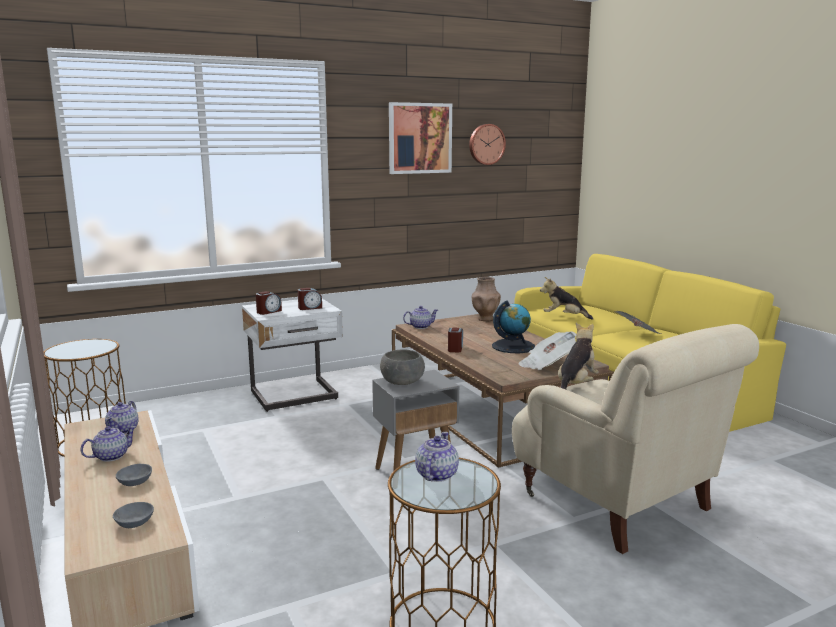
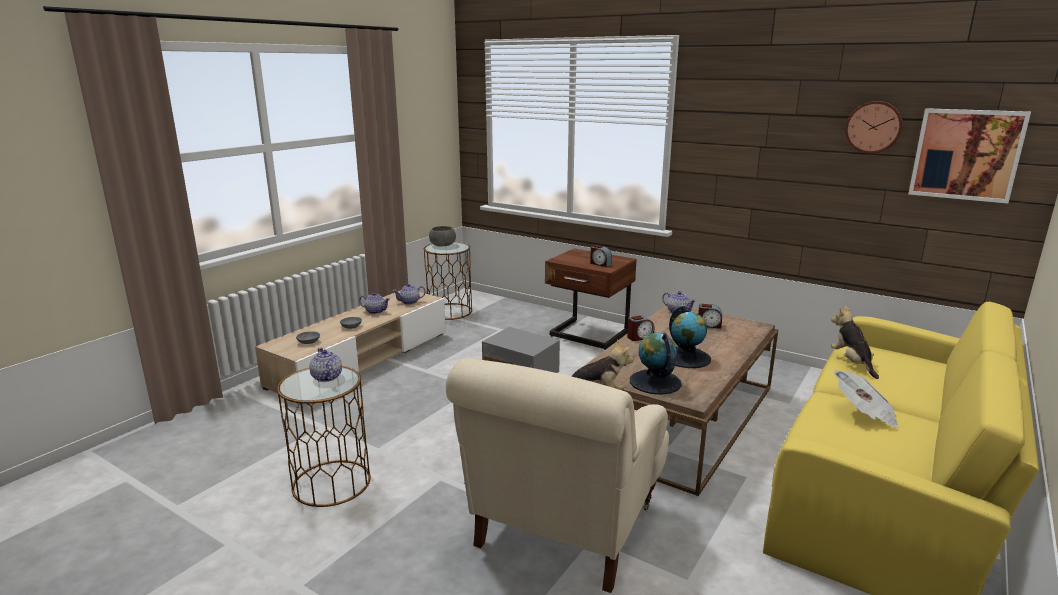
camera: 60 degrees right, 5 degrees up
(268, 311) = (570, 257): alarm clock -> alarm clock (709, 325)
(295, 396) = (588, 336): white nightstand -> brown nightstand
(402, 382) = (515, 336): grey bowl -> grey bowl (442, 245)
(419, 138) = (777, 115): picture -> picture (966, 154)
(436, 475) = (326, 377): teapot -> teapot turned 105 degrees counterclockwise
(485, 319) = (752, 329): brown vase -> none
(547, 365) = (655, 382): newspaper -> globe

